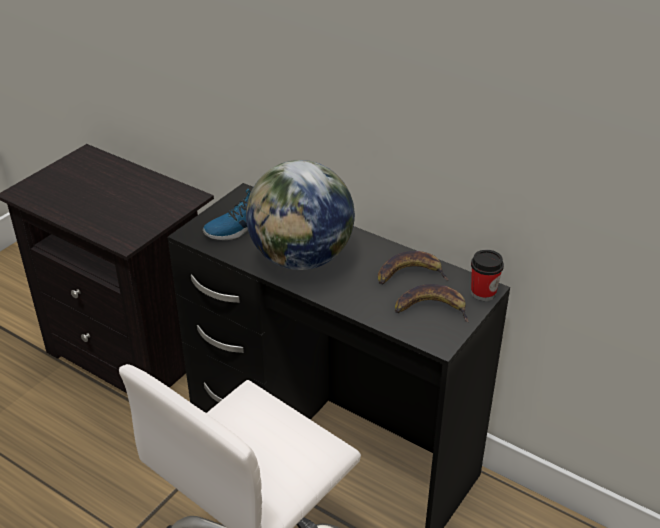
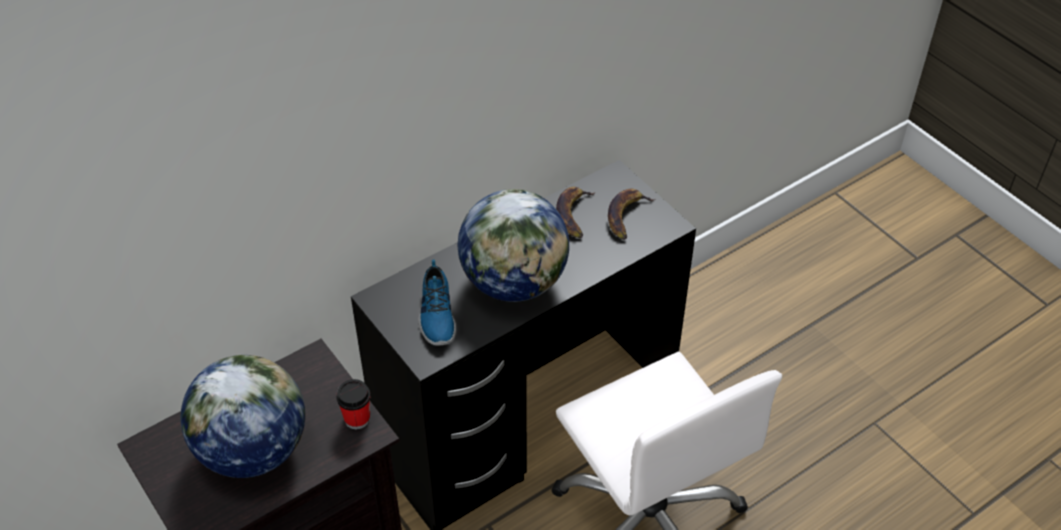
camera: 70 degrees left, 10 degrees up
(95, 194) = (252, 450): none -> globe
(483, 293) = (621, 178): cup -> cup (357, 418)

